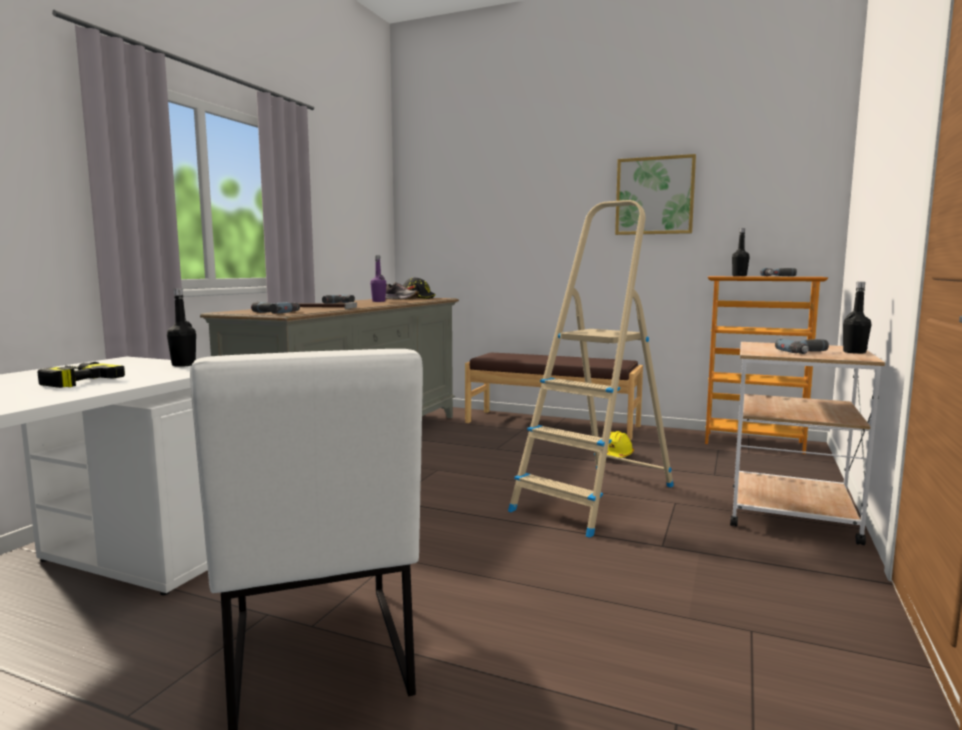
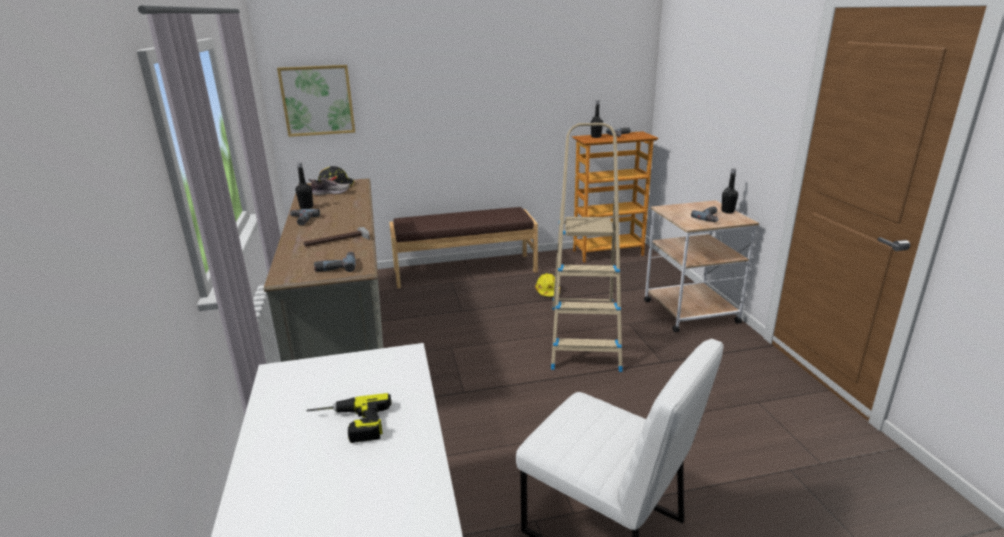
camera: 35 degrees left, 15 degrees up
(183, 365) = (367, 361): black bottle -> black bottle (306, 207)
(378, 301) = (329, 205): purple bottle -> none
(654, 196) = (526, 72): picture -> picture (317, 100)

